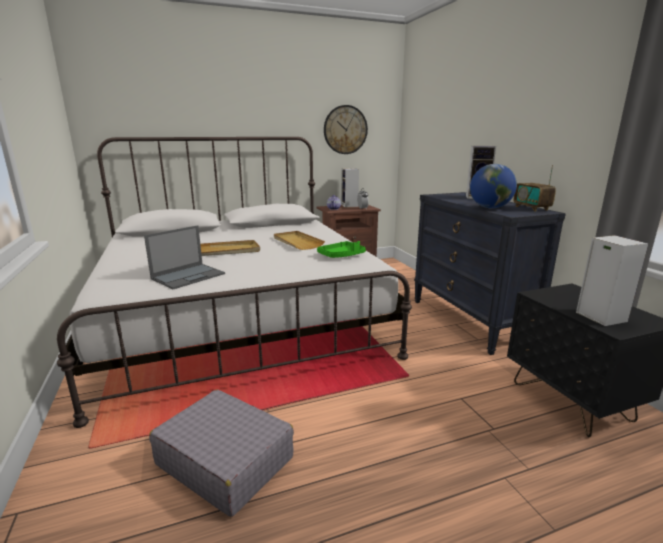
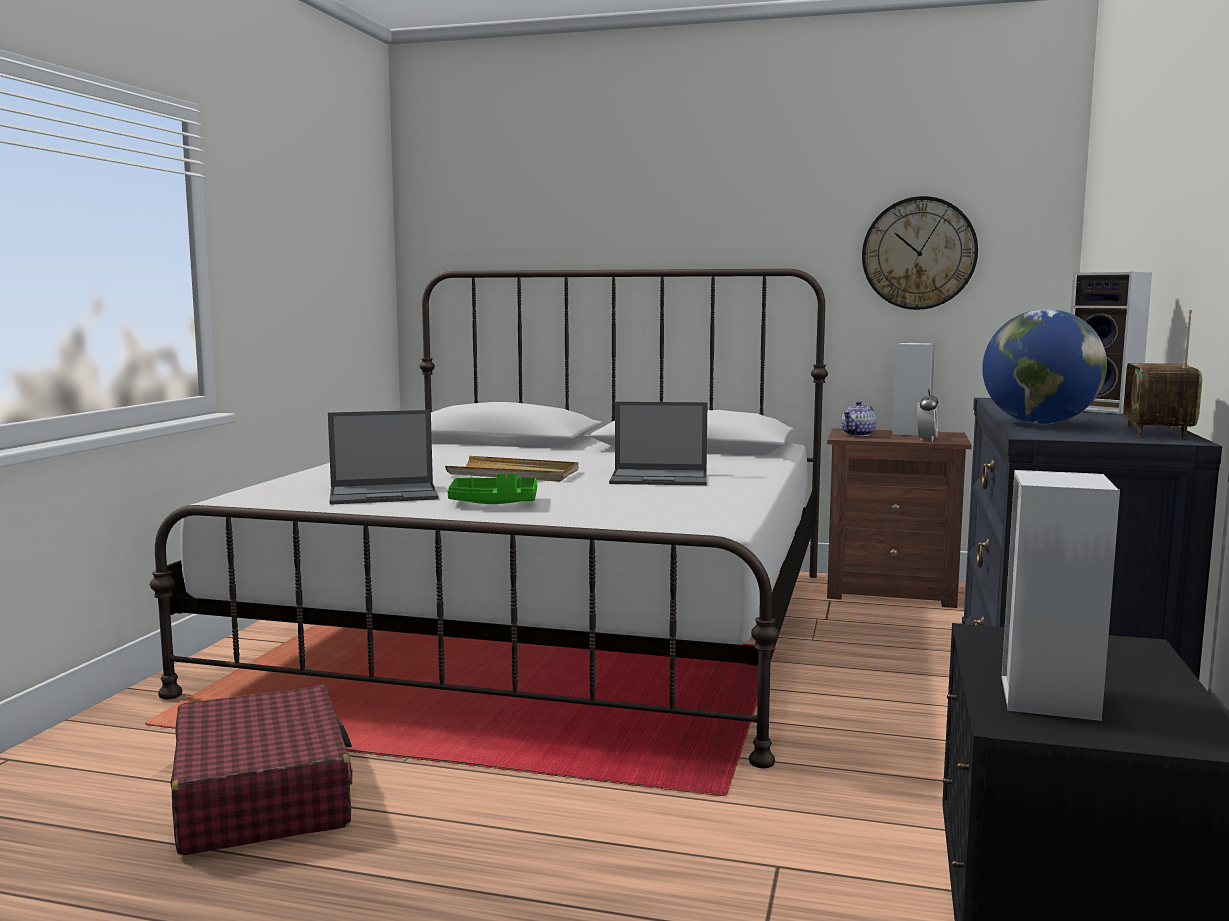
camera: 35 degrees right, 10 degrees down
(225, 460) = (263, 796): grey suitcase -> red suitcase
(297, 242) = (660, 478): beige tray -> laptop
(341, 255) = (690, 505): green tray -> green tray (494, 503)

